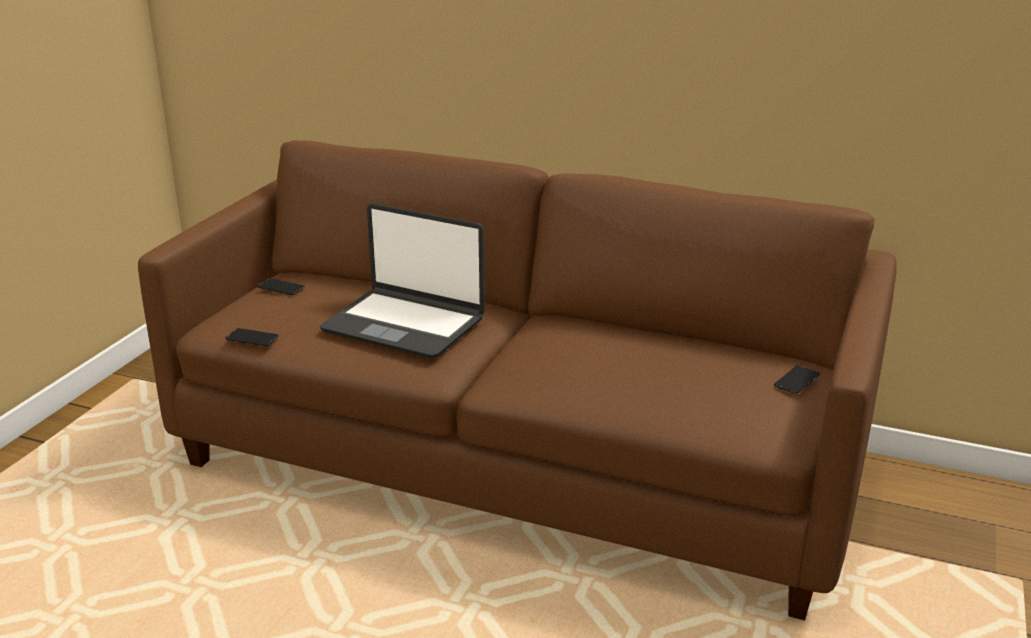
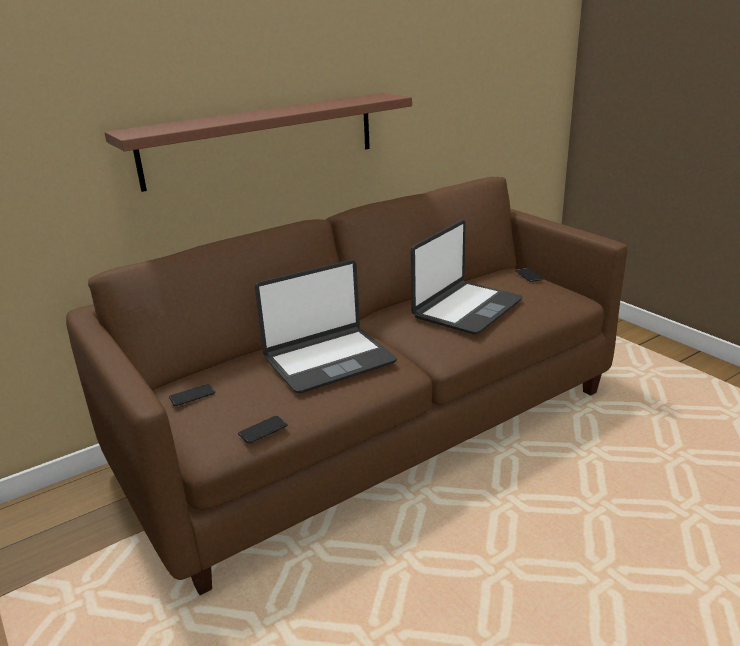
camera: 55 degrees left, 0 degrees up
(526, 53) = (262, 139): none -> brown shelf
(621, 363) = (466, 308): none -> laptop

